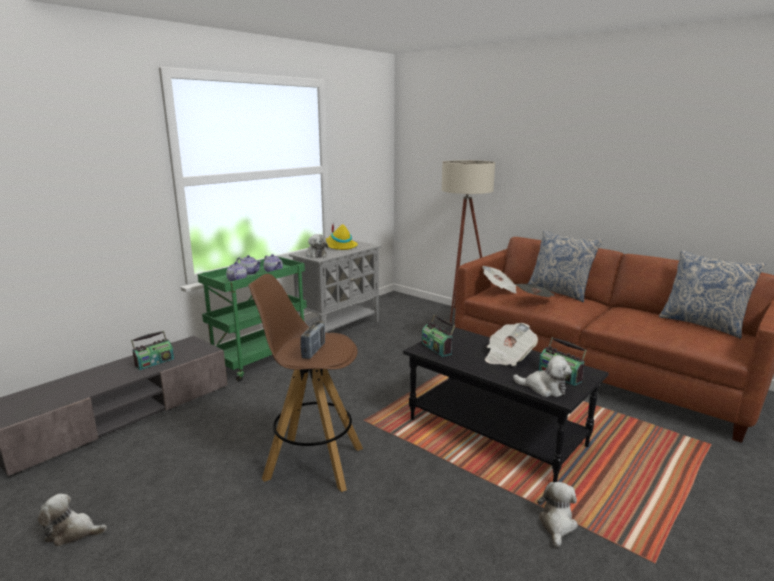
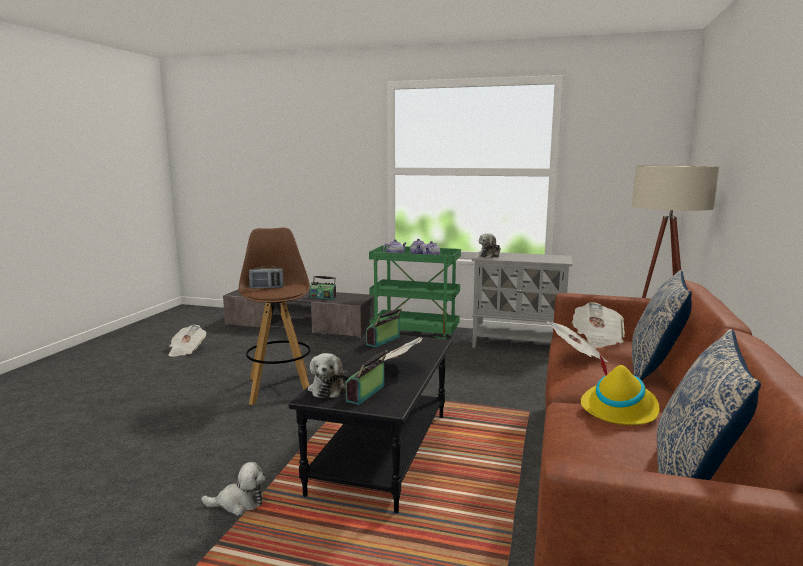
camera: 65 degrees right, 5 degrees down
(72, 532) = (186, 350): plush toy -> newspaper
(339, 246) = (535, 256): yellow hat -> yellow hat (619, 409)

